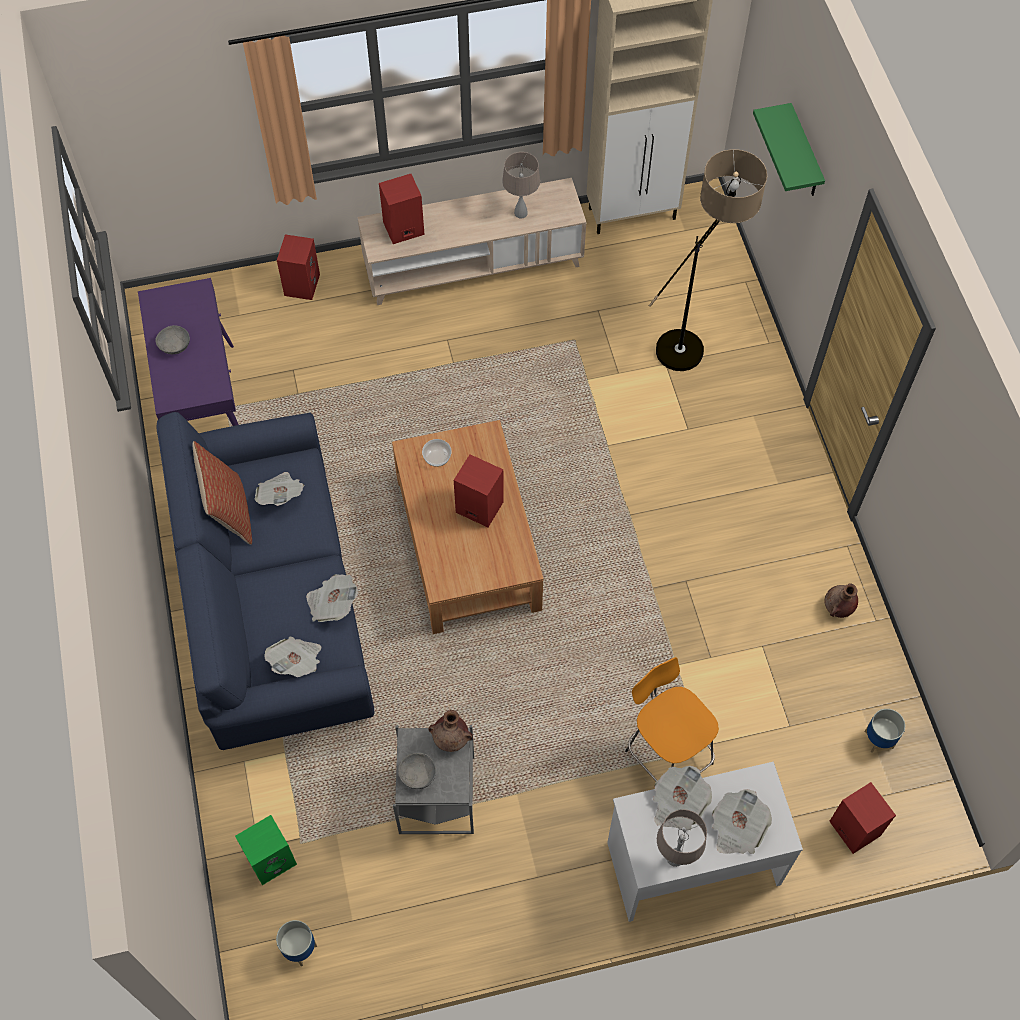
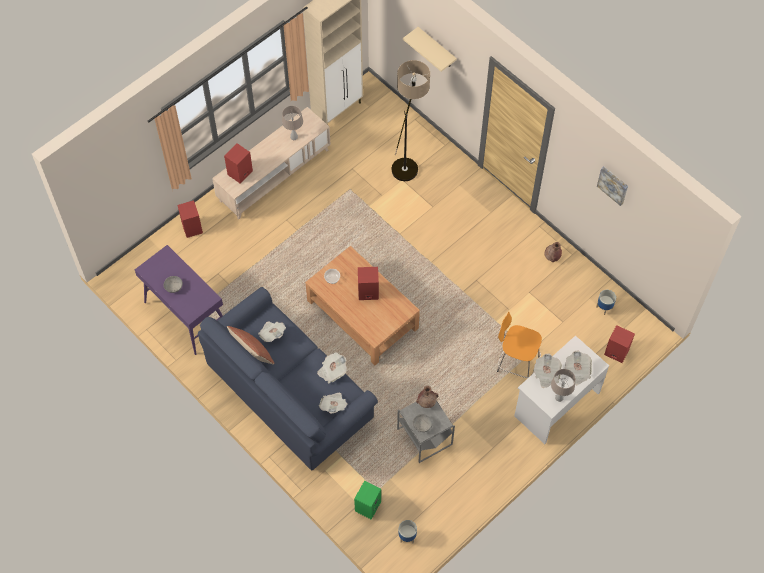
camera: 30 degrees left, 0 degrees up
(804, 154) = (436, 48): green shelf -> beige shelf
(977, 522) = (613, 185): none -> picture

